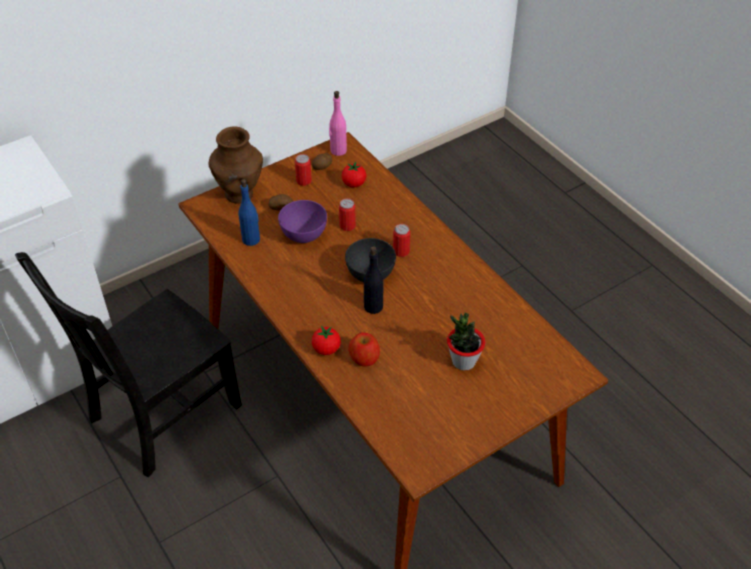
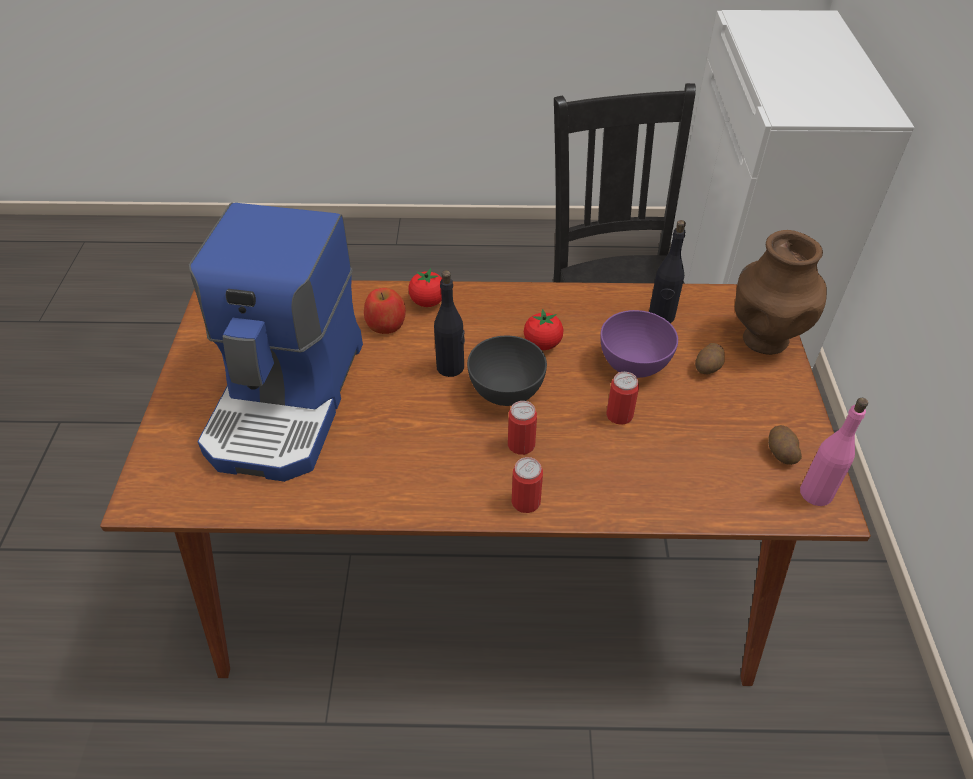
camera: 125 degrees right, 0 degrees up
(251, 239) = (661, 316): blue bottle -> black bottle
(304, 181) = (756, 415): can -> can (525, 501)
(354, 184) = (712, 469): tomato -> tomato (542, 344)
(463, 361) = (289, 400): potted plant -> coffee machine

